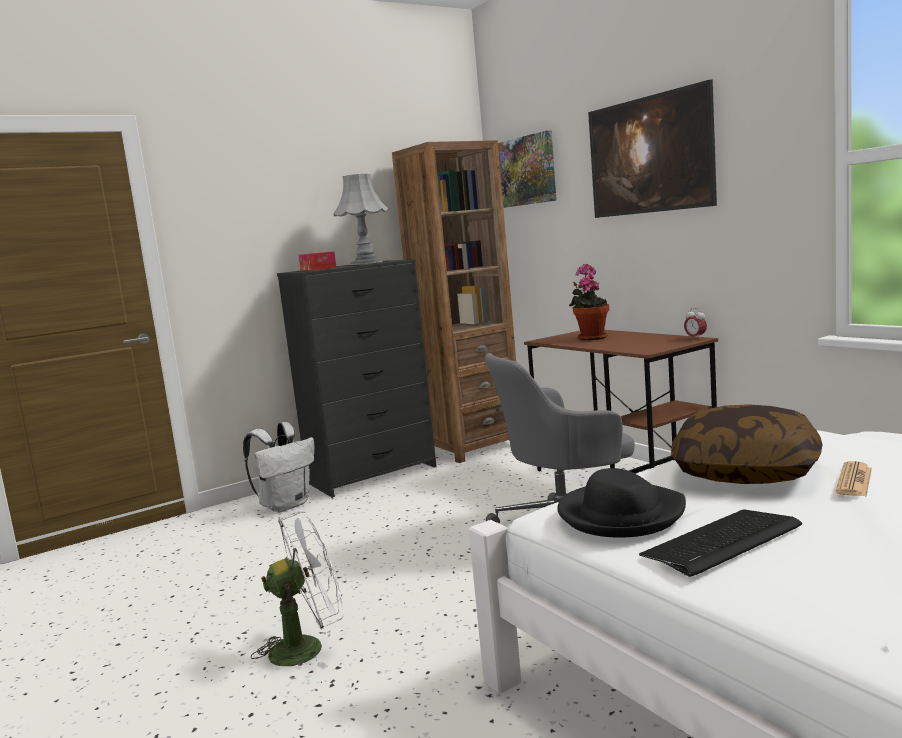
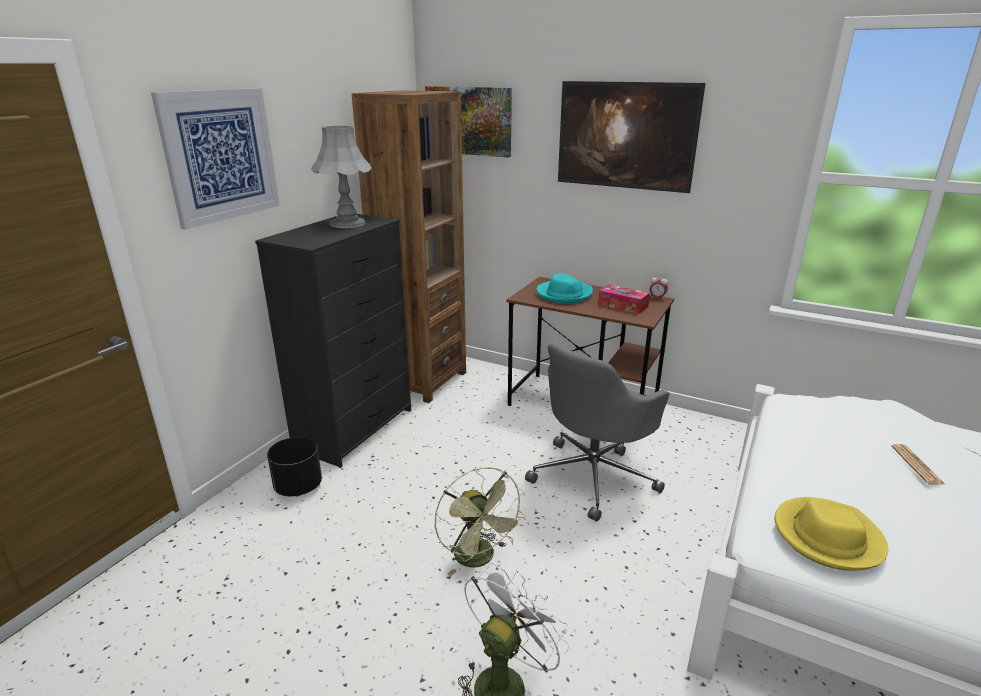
camera: 30 degrees left, 15 degrees up
(251, 201) = (220, 155): none -> picture
(286, 505) = (298, 487): white backpack -> black planter
(318, 269) = (309, 237): tissue box -> tissue box (622, 305)
(379, 570) = (480, 559): none -> green fan
(591, 337) = (564, 294): potted plant -> turquoise hat
(620, 514) = (827, 536): black hat -> yellow hat
(722, 543) = (927, 558): keyboard -> none
(746, 471) = (834, 459): pillow -> none

